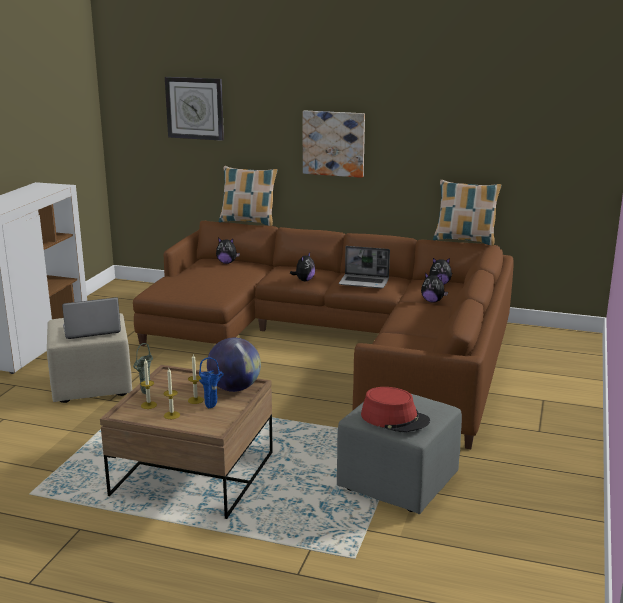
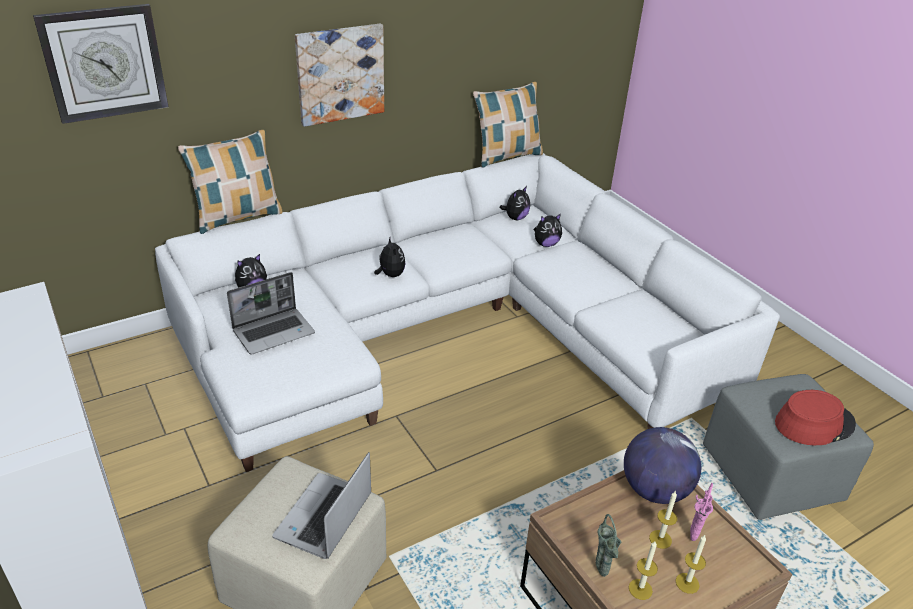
camera: 50 degrees left, 15 degrees up
(212, 407) = (692, 536): blue vase -> pink vase
(343, 343) = (453, 329): brown sofa -> white sofa
(364, 282) = (453, 248): laptop -> laptop (274, 332)

